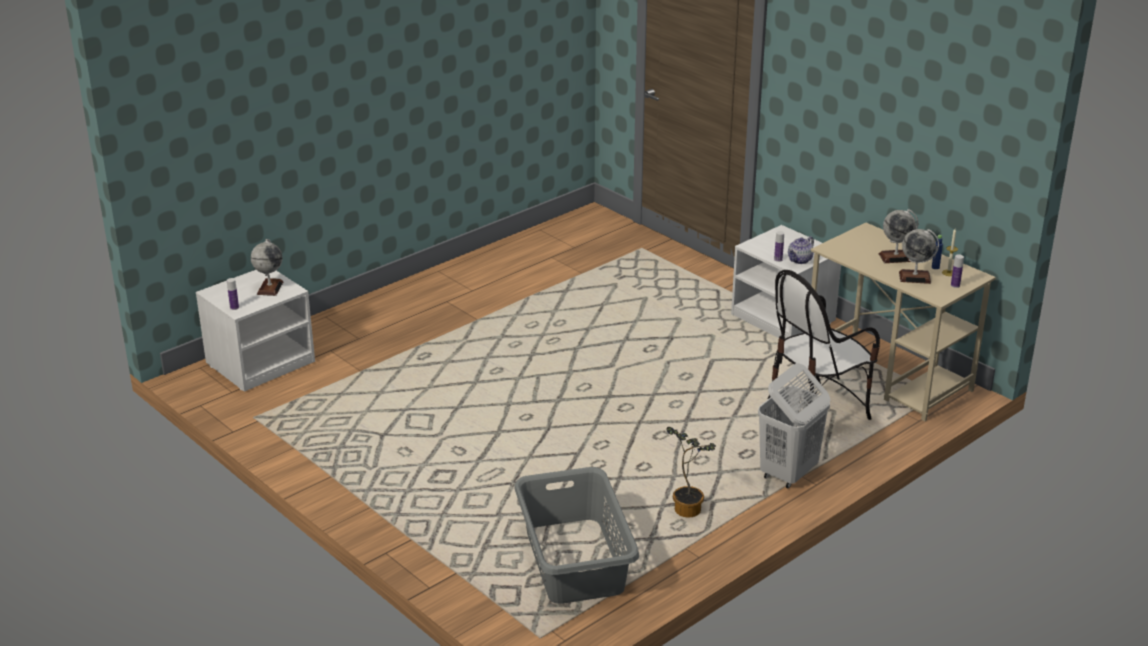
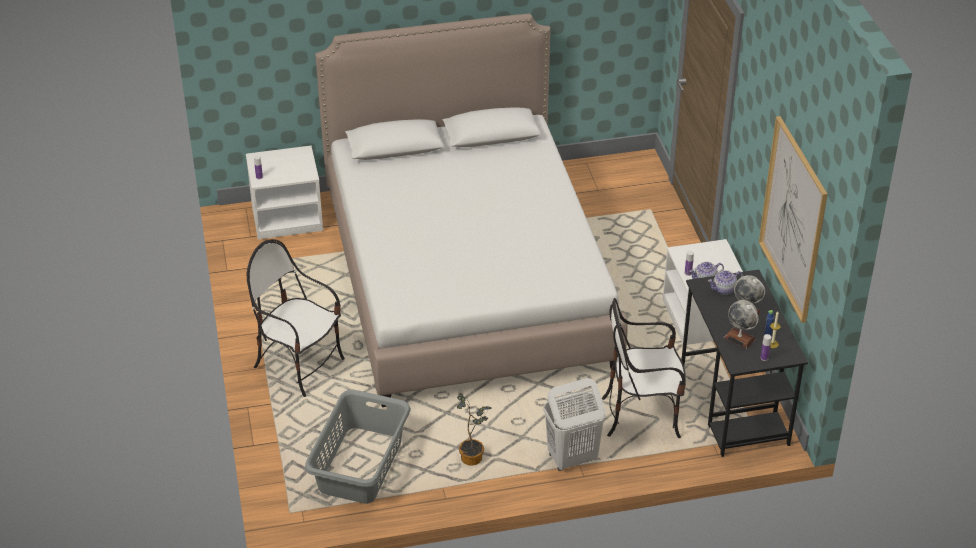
camera: 30 degrees right, 10 degrees up
(270, 288) = (296, 167): globe -> none
(408, 492) = (299, 365): none -> chair
(517, 357) = (466, 279): none -> bed
(854, 246) = (724, 289): none -> teapot
(889, 376) = (734, 405): beige desk -> black desk
(923, 135) = (793, 219): none -> picture

